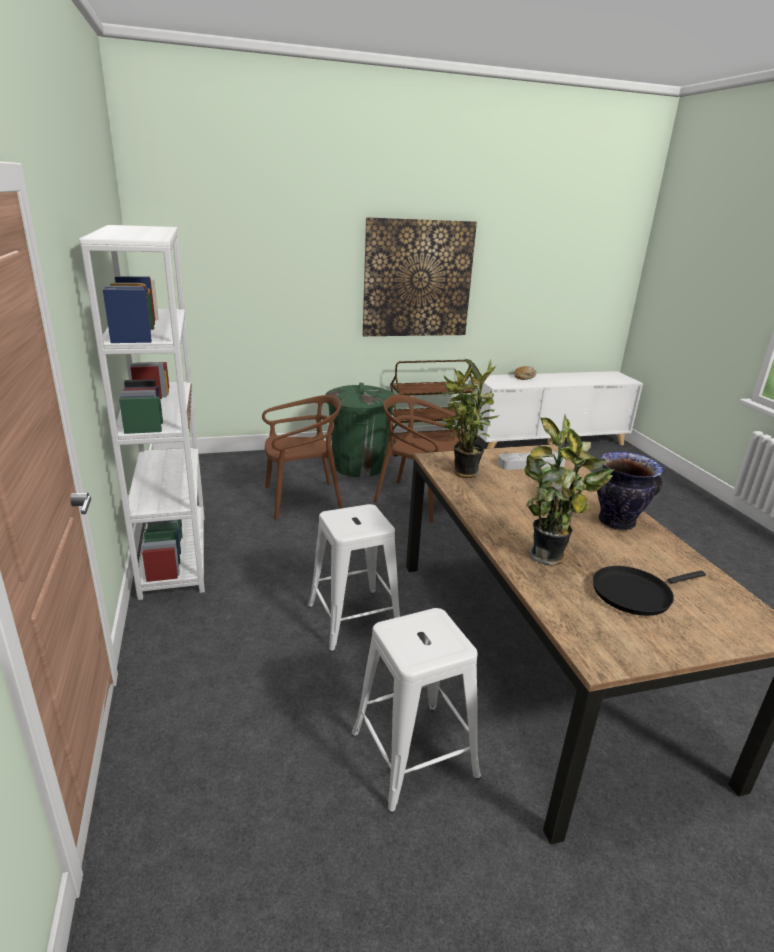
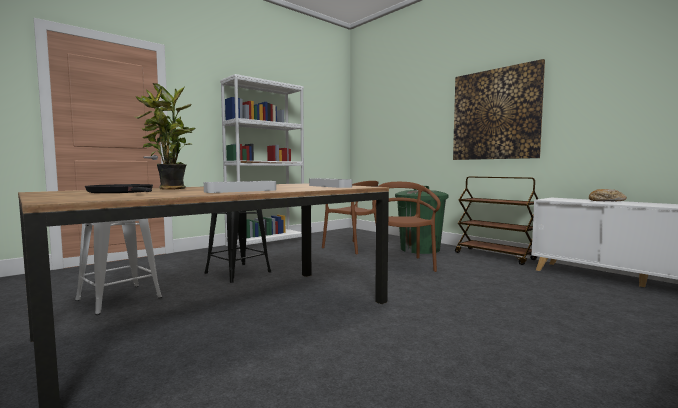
camera: 65 degrees right, 20 degrees down
(354, 618) = (238, 272): white stool -> black stool
(463, 473) = (287, 184): potted plant -> none
(616, 523) = (241, 191): vase -> grey tray

